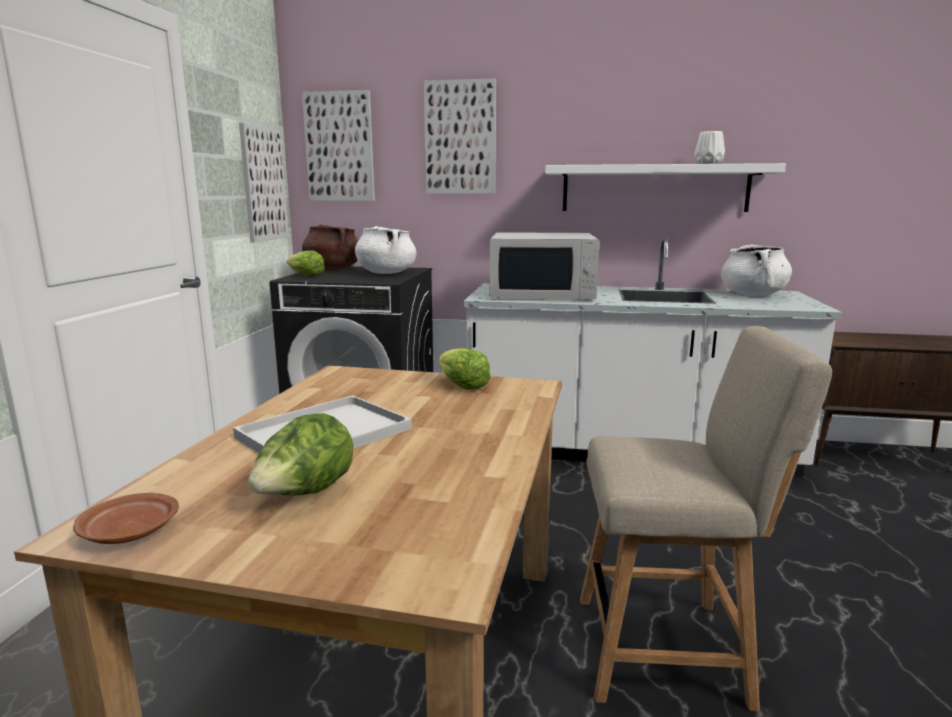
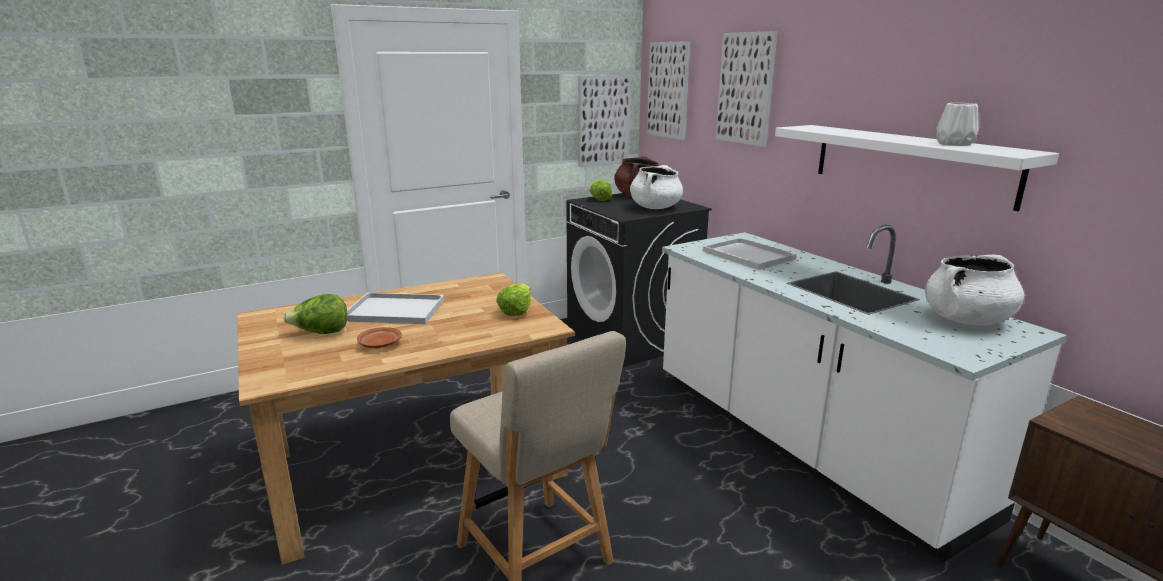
camera: 50 degrees right, 5 degrees up
(128, 532) = (262, 321): brown plate -> brown plate (379, 344)
(542, 293) = (750, 255): white microwave -> white tray

